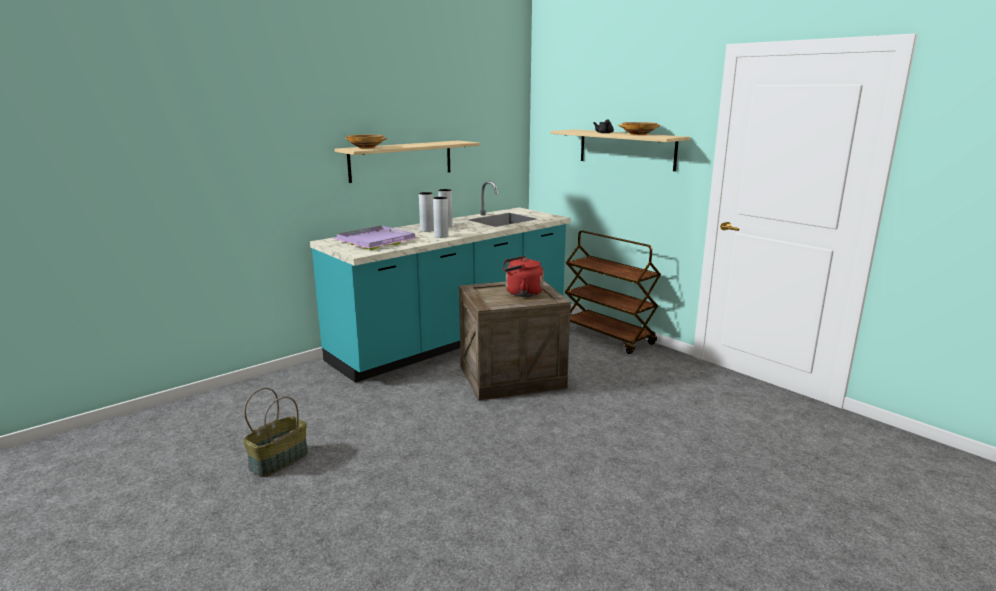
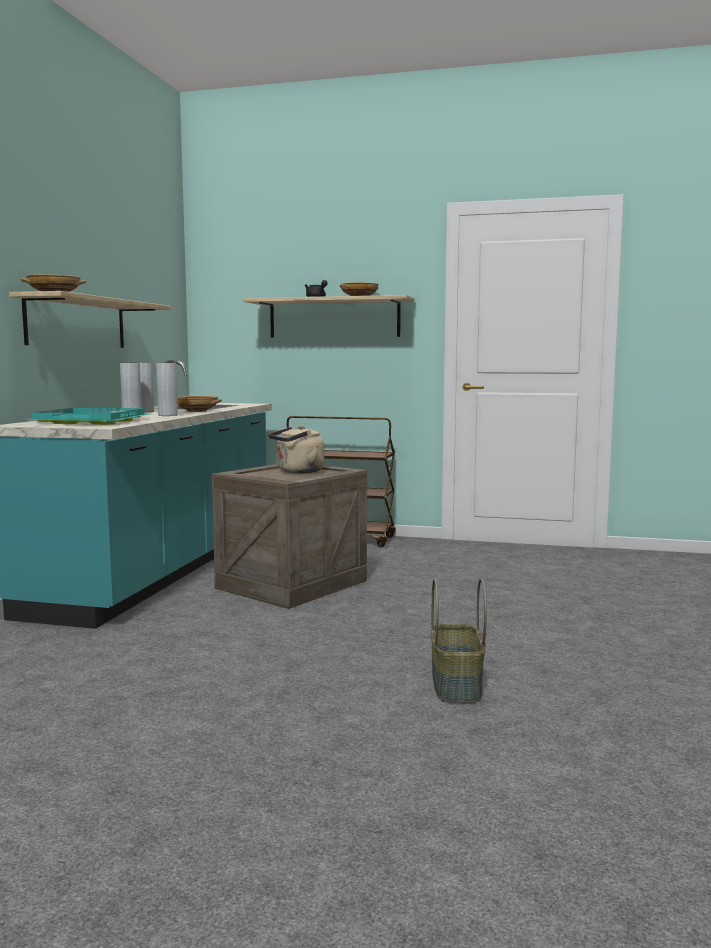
camera: 35 degrees left, 10 degrees down
(279, 460) = (118, 718): basket -> basket (455, 685)
(376, 241) = (92, 421): purple tray -> turquoise tray
(479, 229) = (197, 411): none -> beige bowl
(521, 293) = (298, 471): red kettle -> beige kettle

